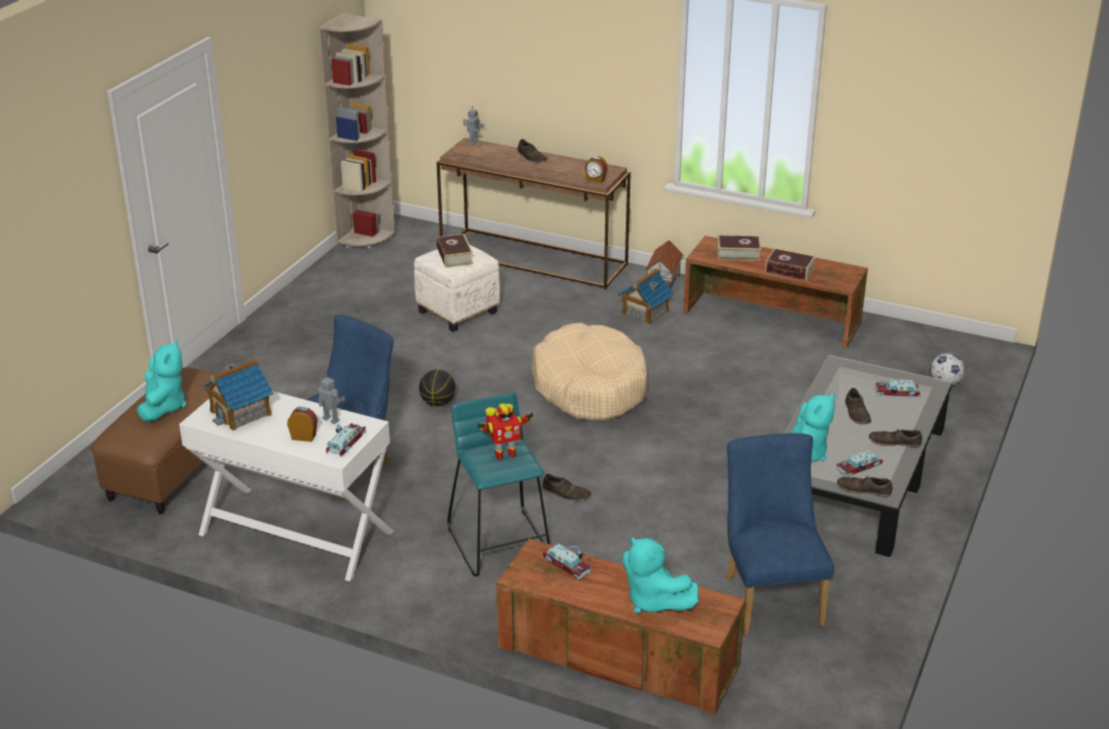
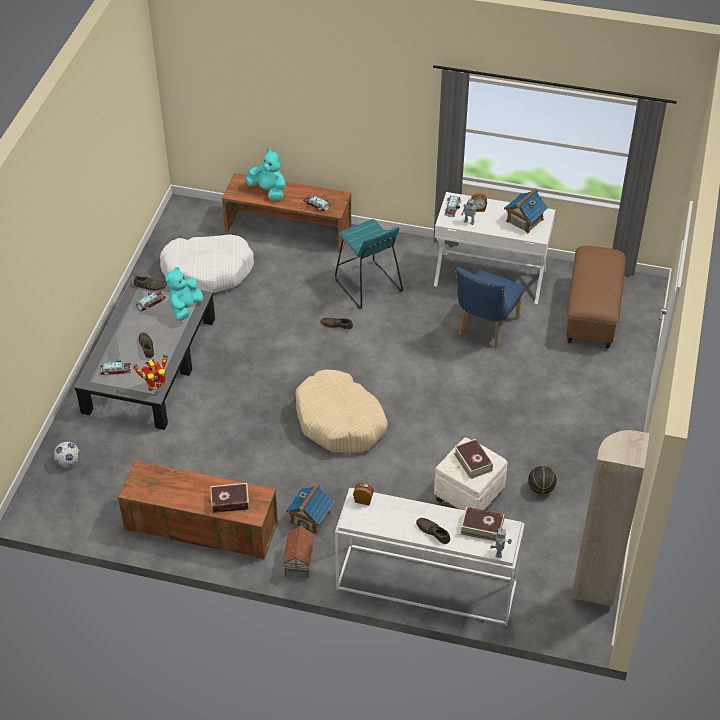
camera: 170 degrees right, 15 degrees up
(163, 407) = (596, 273): turquoise plush toy -> none
(438, 403) = (446, 391): basketball -> basketball (540, 489)
(504, 454) = (364, 238): toy robot -> toy robot (155, 387)
(535, 258) = (425, 586): brown console table -> white console table
(770, 596) = (208, 271): blue chair -> white dog bed
(789, 270) = (185, 483): book -> book (482, 527)
(894, 442) = (125, 325): brown shoe -> none

